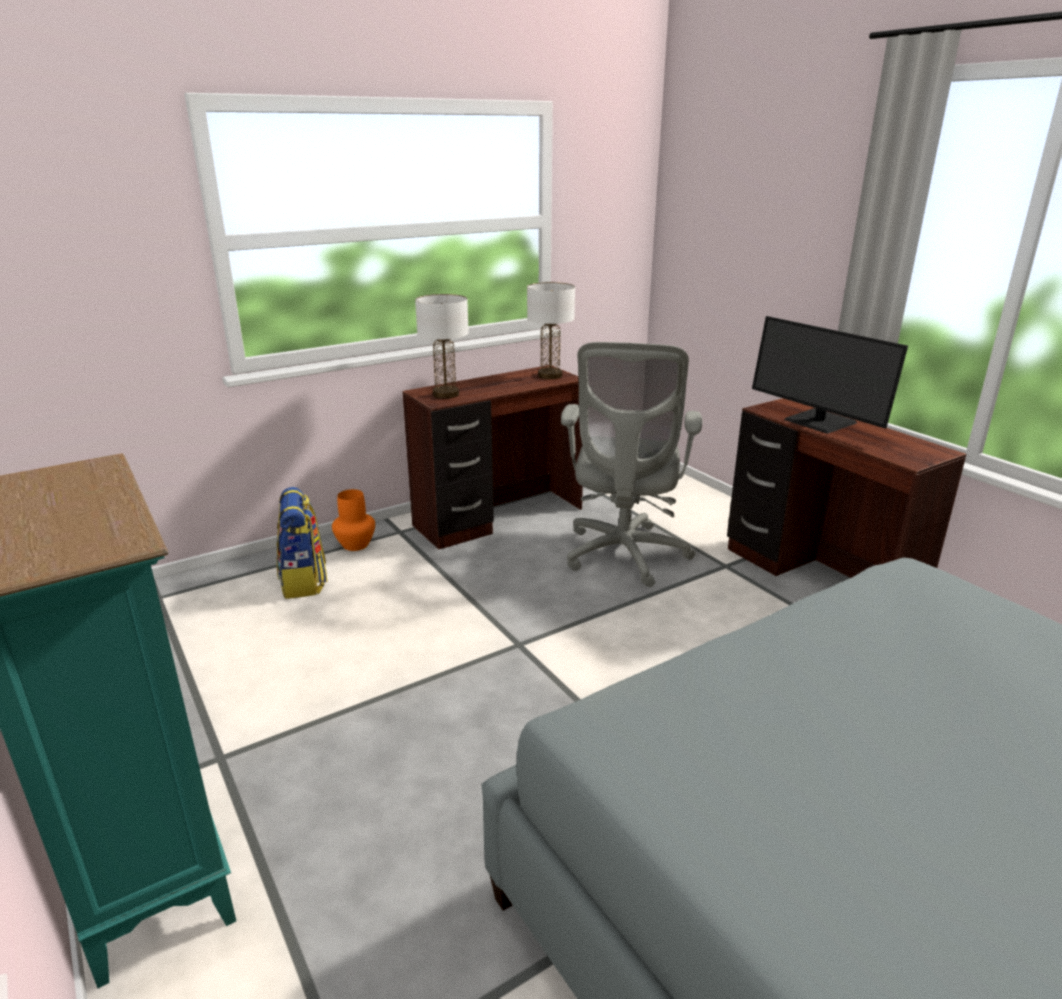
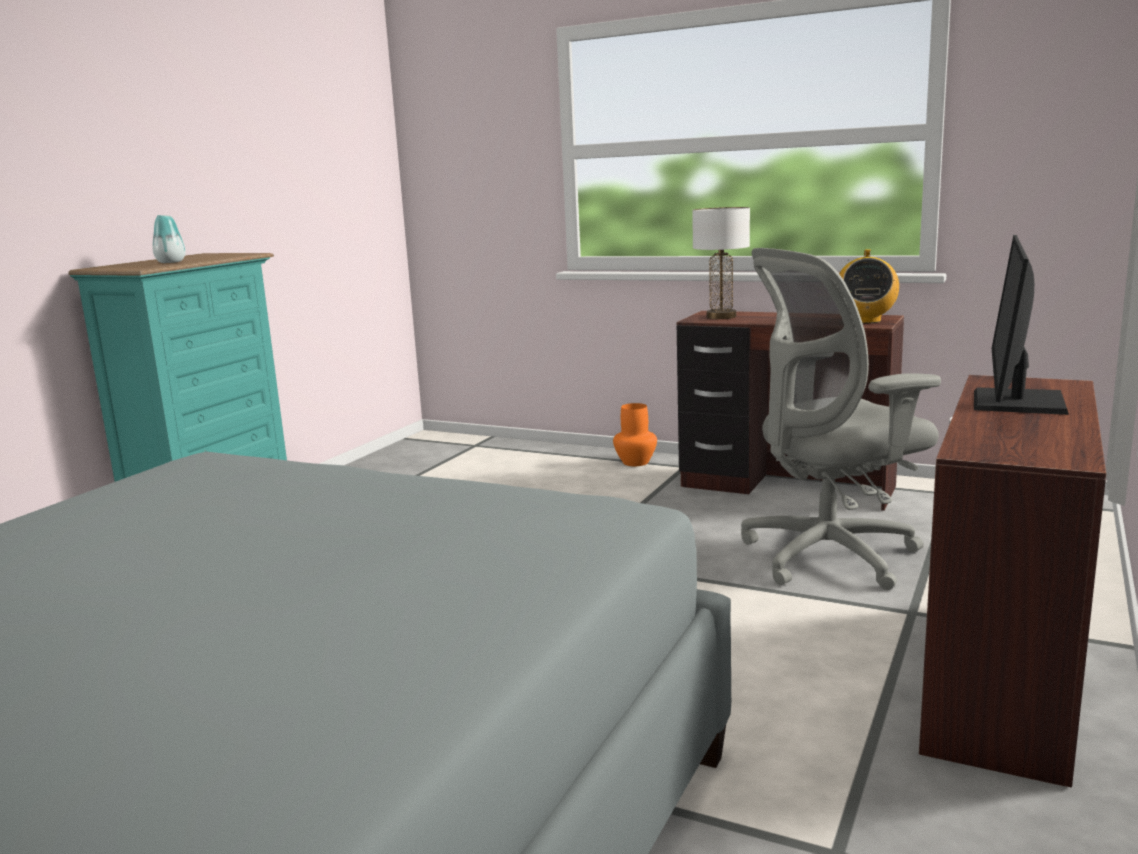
camera: 60 degrees right, 10 degrees down
(83, 517) = (171, 262): none -> vase
(304, 581) = (555, 468): backpack -> none
(550, 375) = (865, 321): table lamp -> radio

